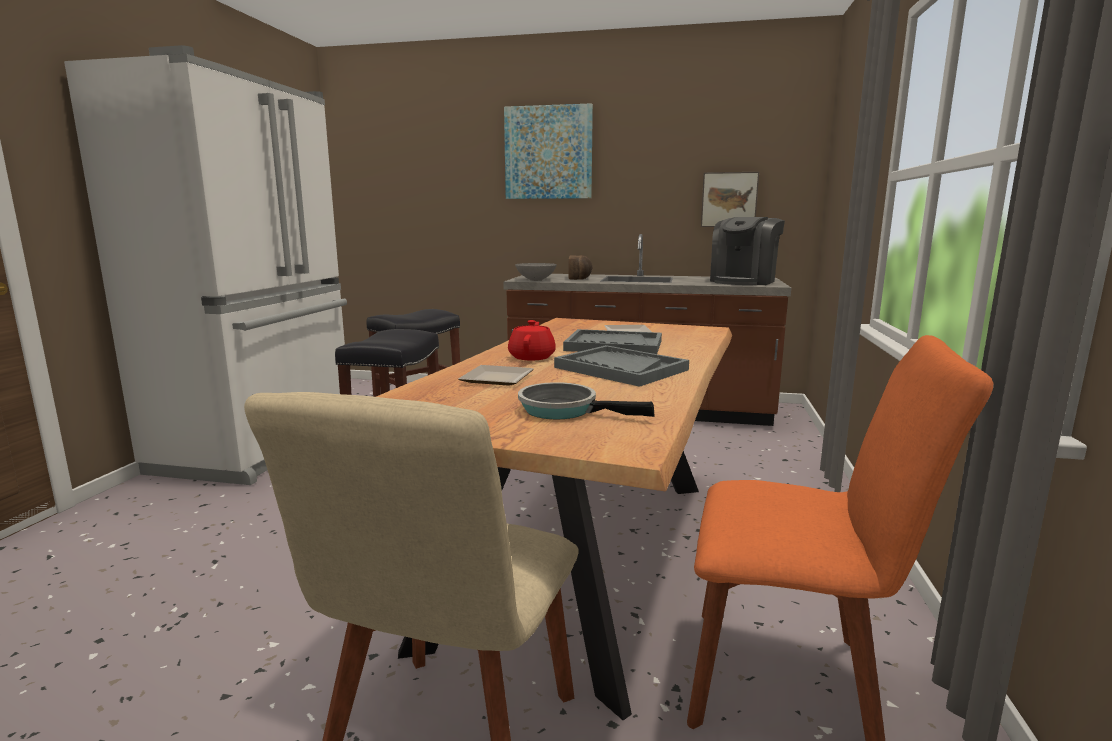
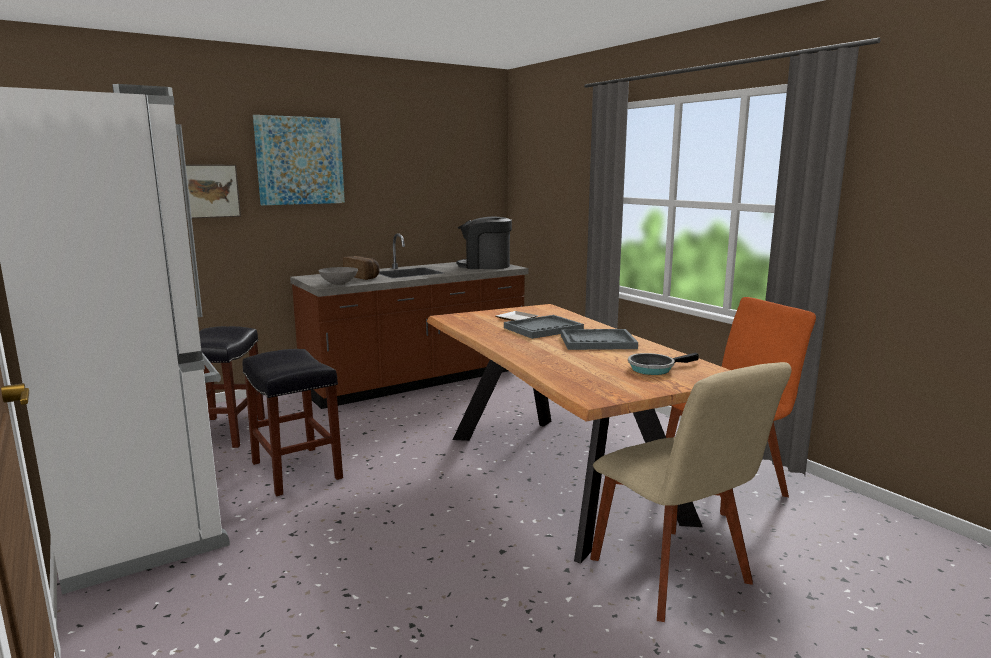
camera: 45 degrees left, 0 degrees up
(498, 379) = (571, 363): plate -> none
(532, 357) = (533, 346): red teapot -> none
(729, 199) = (449, 201): picture -> picture (210, 191)
(744, 281) = (485, 266): coffee machine -> coffee machine turned 105 degrees clockwise

